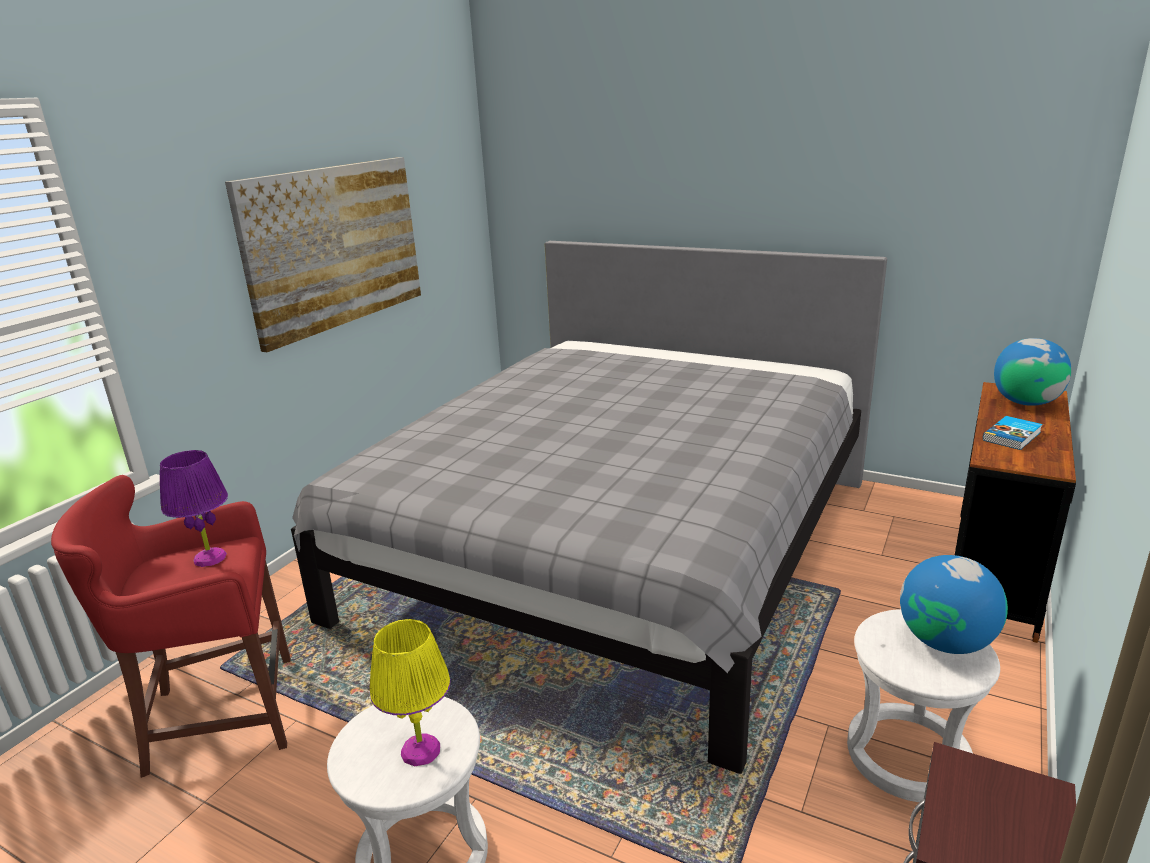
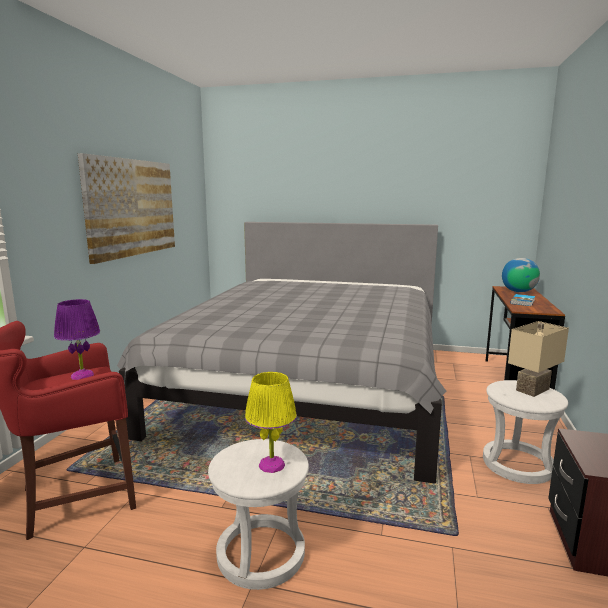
camera: 15 degrees left, 10 degrees down
(945, 642) = (534, 390): globe -> beige table lamp

